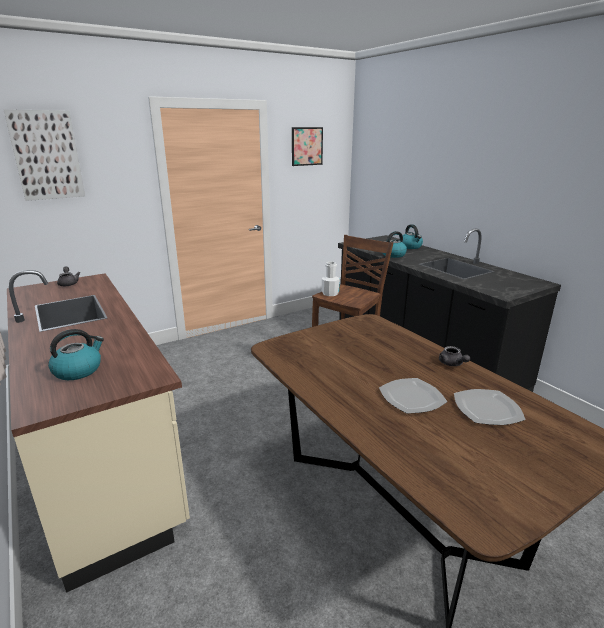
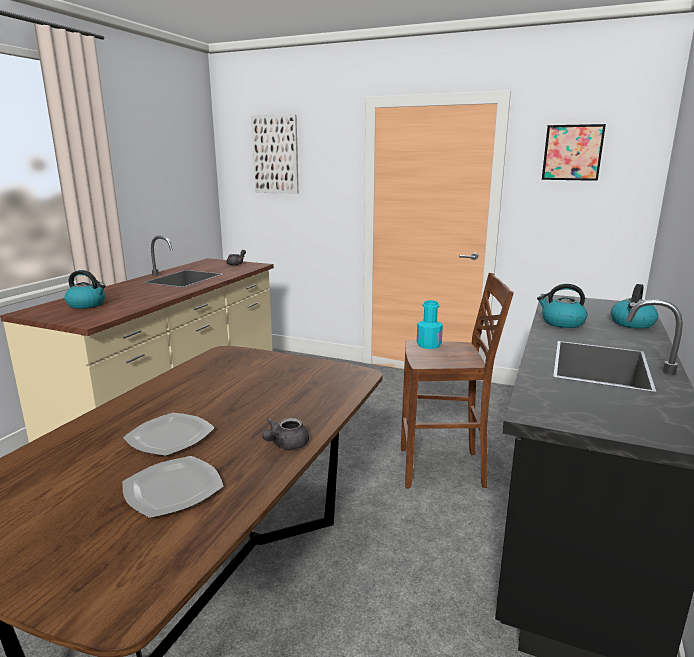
camera: 55 degrees right, 5 degrees down
(330, 293) = (428, 345): white bottle -> turquoise bottle

